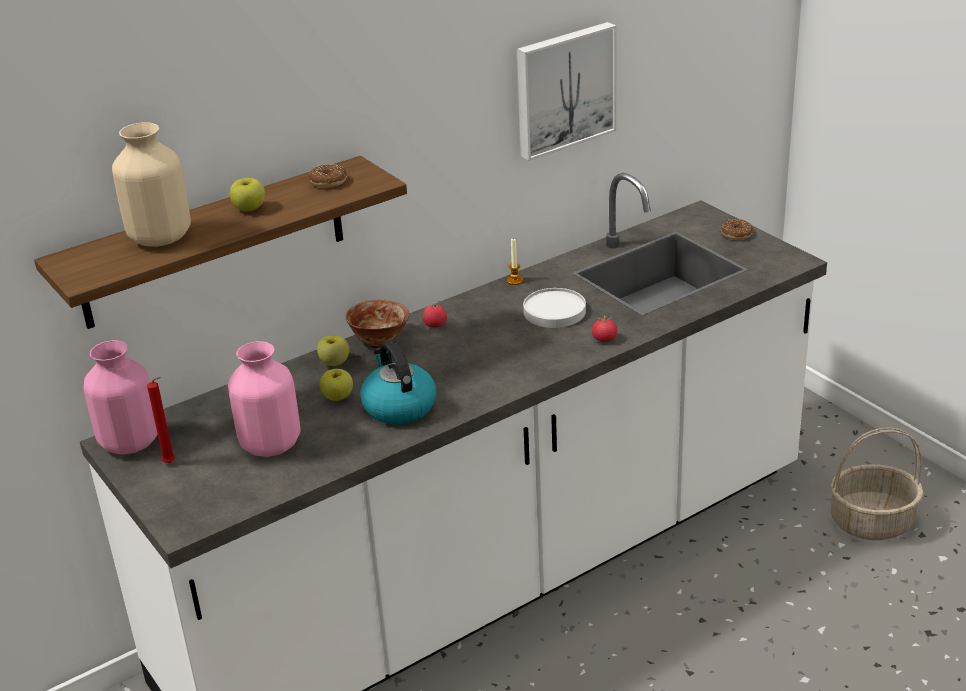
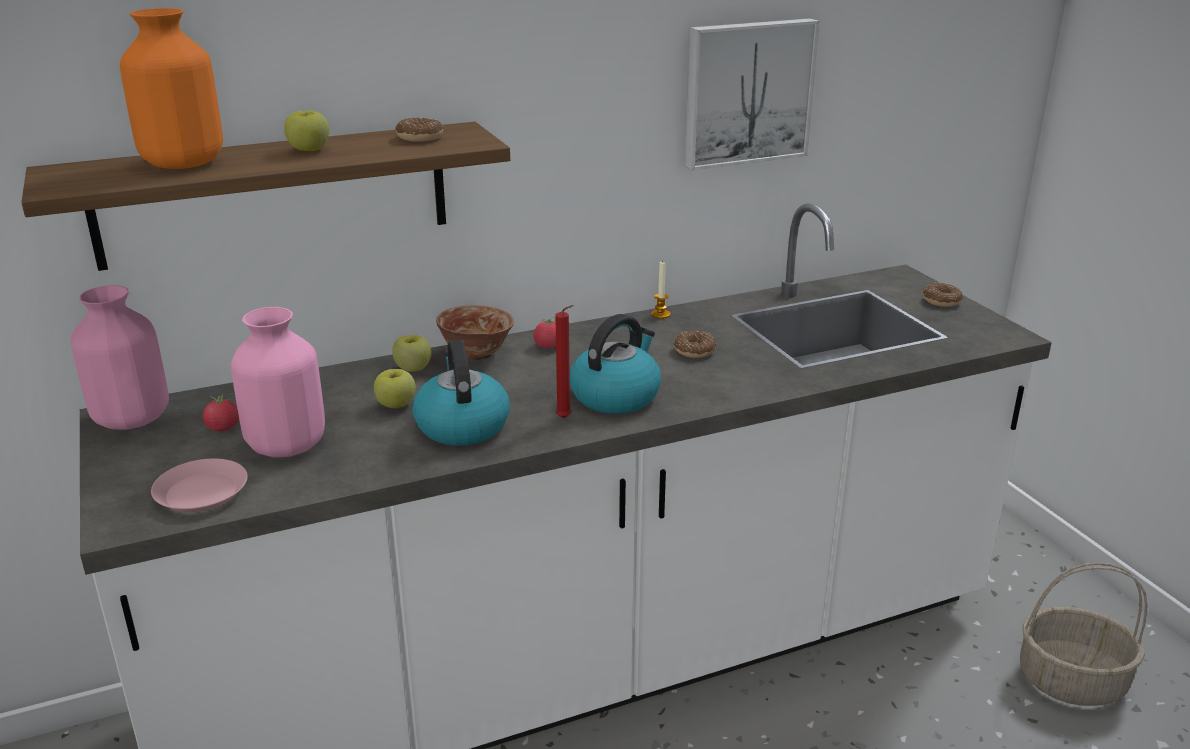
camera: 10 degrees right, 5 degrees down
(159, 237) = (183, 163): beige vase -> orange vase
(171, 463) = (160, 448): red candle -> red candle (565, 419)
(228, 493) = (202, 493): none -> pink plate
(507, 362) = (616, 395): none -> kettle
(554, 312) = (694, 351): white plate -> donut
(604, 339) = (745, 387): tomato -> tomato (223, 428)

